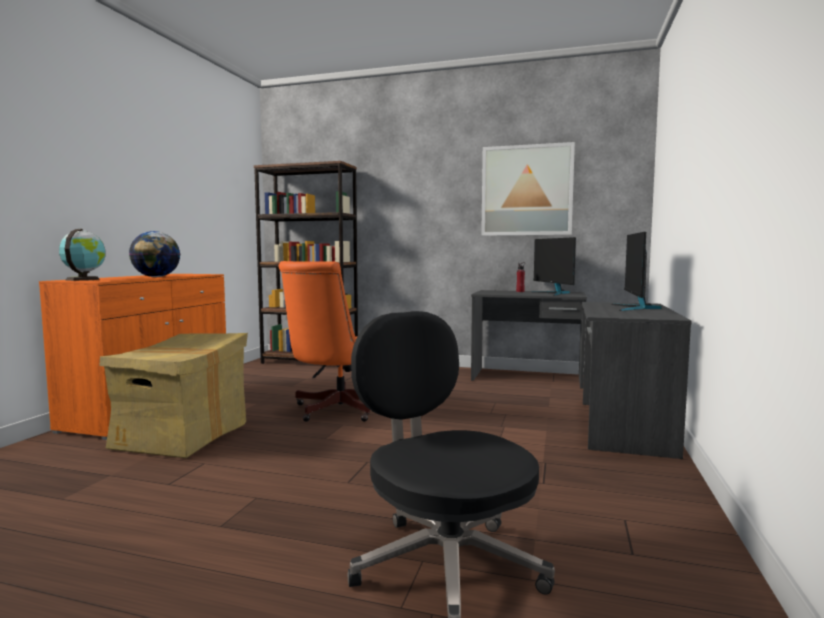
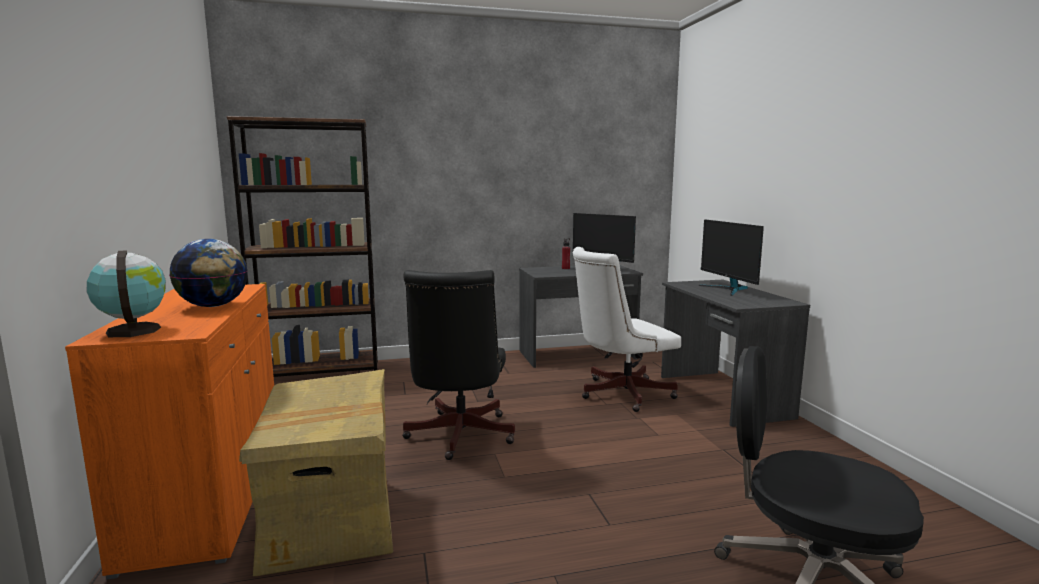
camera: 30 degrees left, 5 degrees up
(335, 411) = (458, 437): orange office chair -> black office chair
(517, 408) = (619, 393): none -> white office chair
(526, 190) = (564, 162): picture -> none

